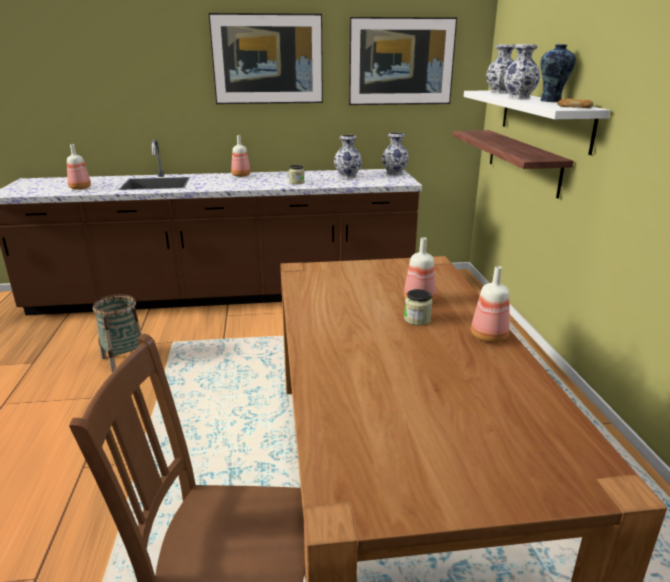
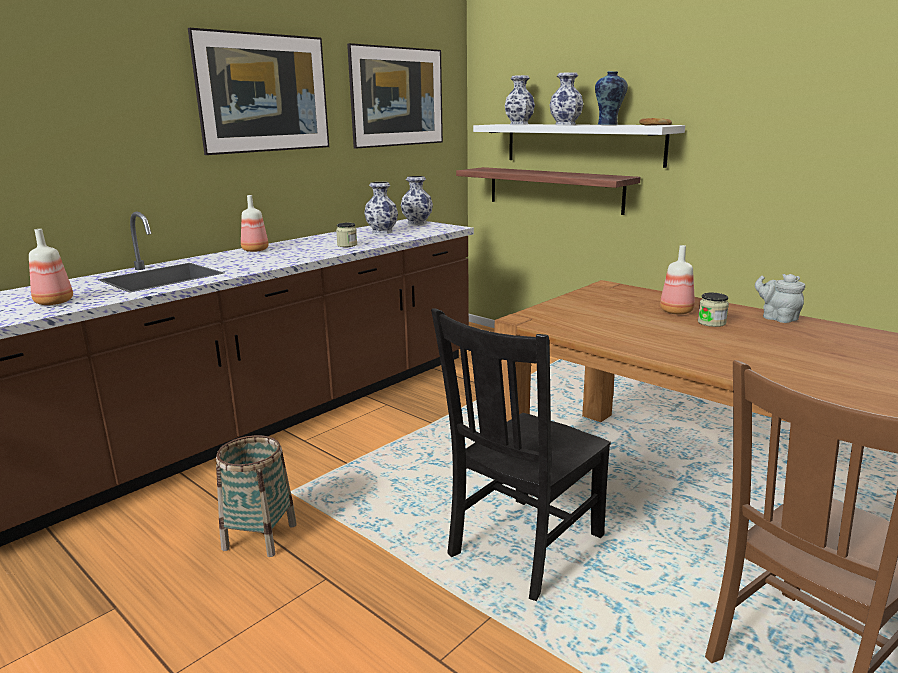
camera: 40 degrees left, 5 degrees down
(218, 437) = (523, 548): none -> black chair
(489, 337) = (777, 318): bottle -> grey teapot

